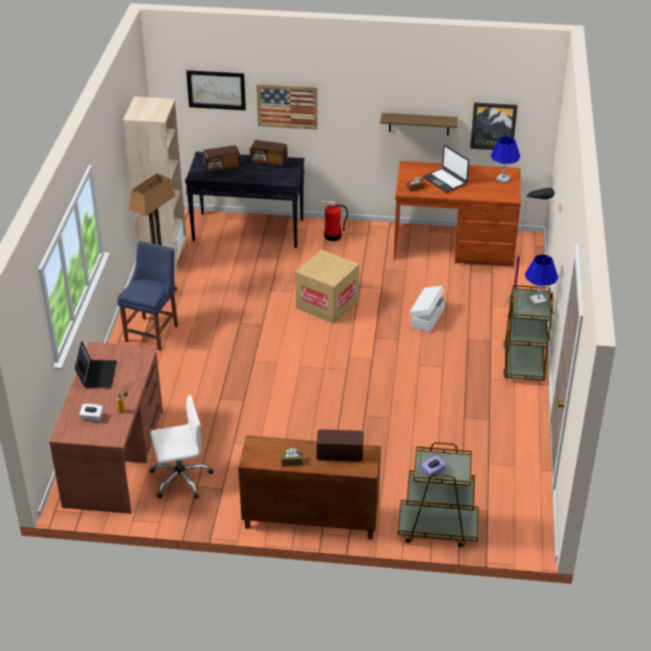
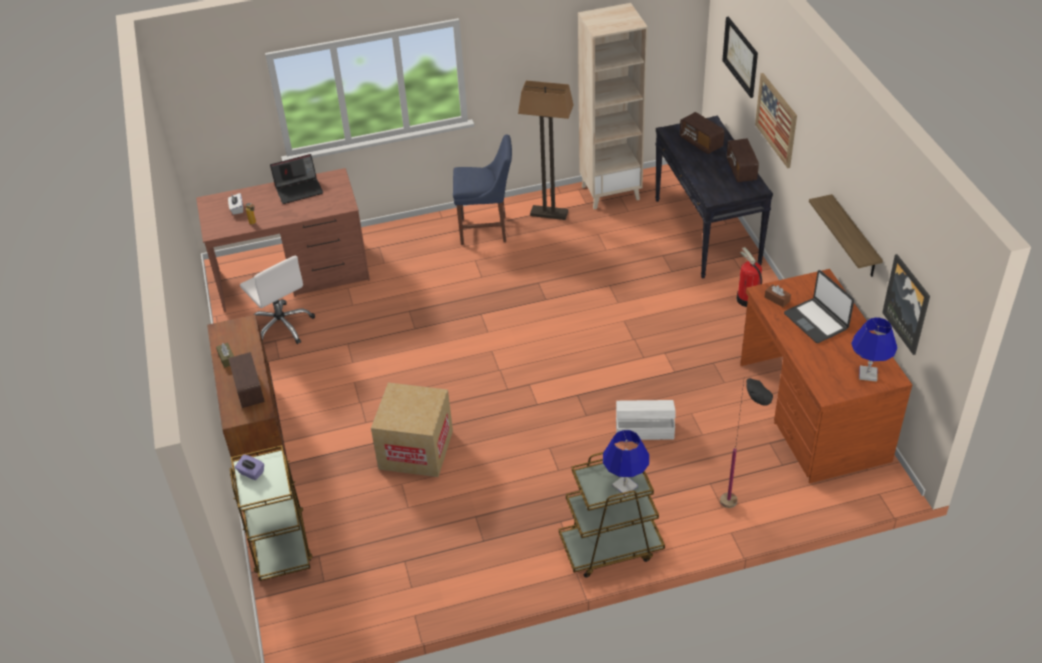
camera: 70 degrees right, 5 degrees up
(327, 304) = (613, 336): cardboard box -> cardboard box (416, 449)
(445, 180) = (816, 321): laptop -> laptop turned 60 degrees counterclockwise

